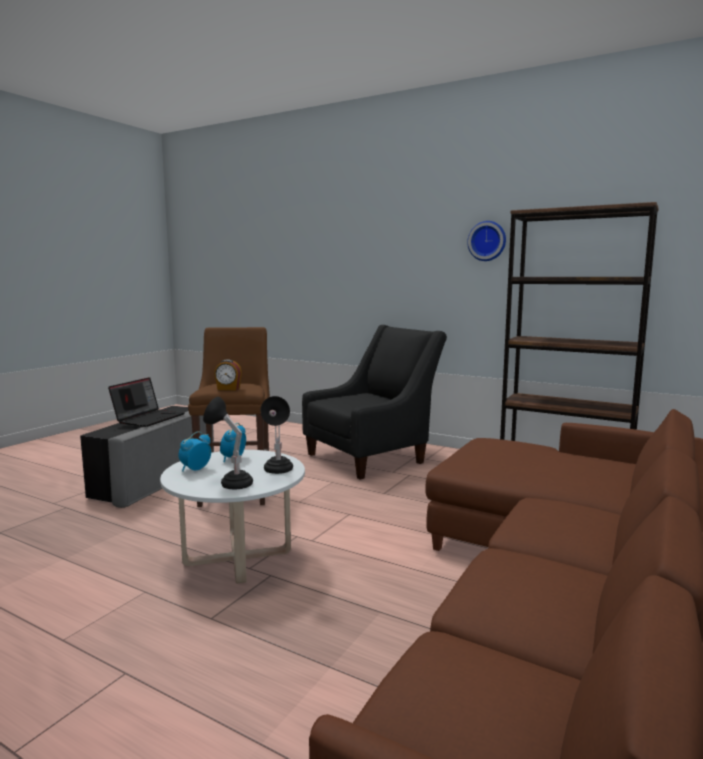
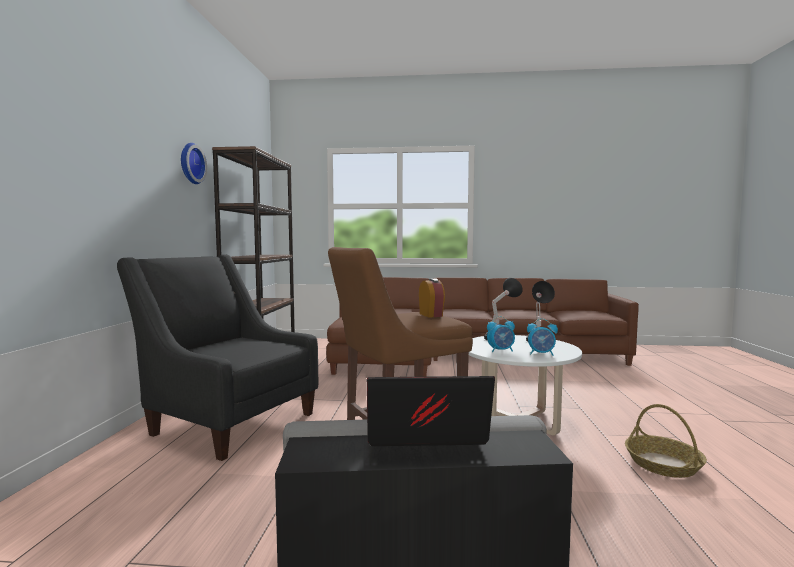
camera: 115 degrees left, 5 degrees down
(66, 589) = (663, 464): none -> basket

